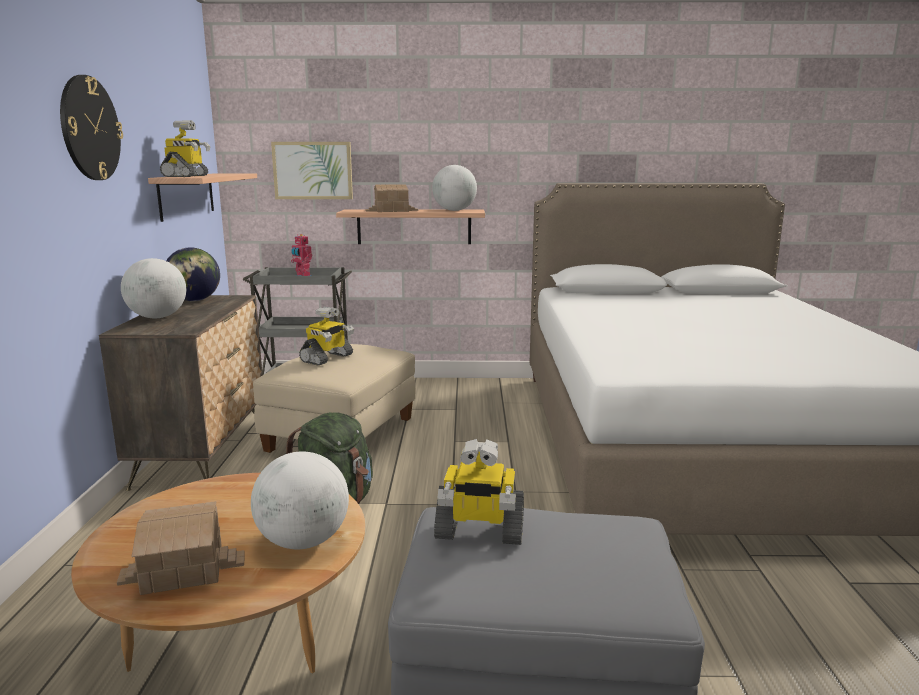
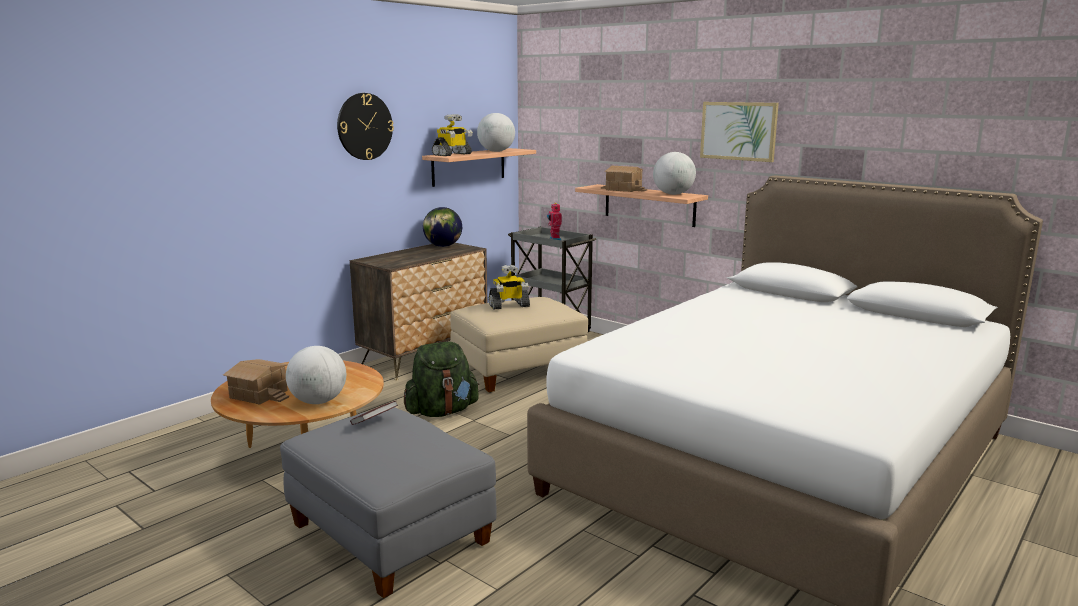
camera: 40 degrees right, 0 degrees up
(157, 317) = (398, 254): globe -> globe (496, 151)
(313, 170) = (578, 149): picture -> picture (738, 131)
(479, 531) = (374, 421): toy robot -> book

